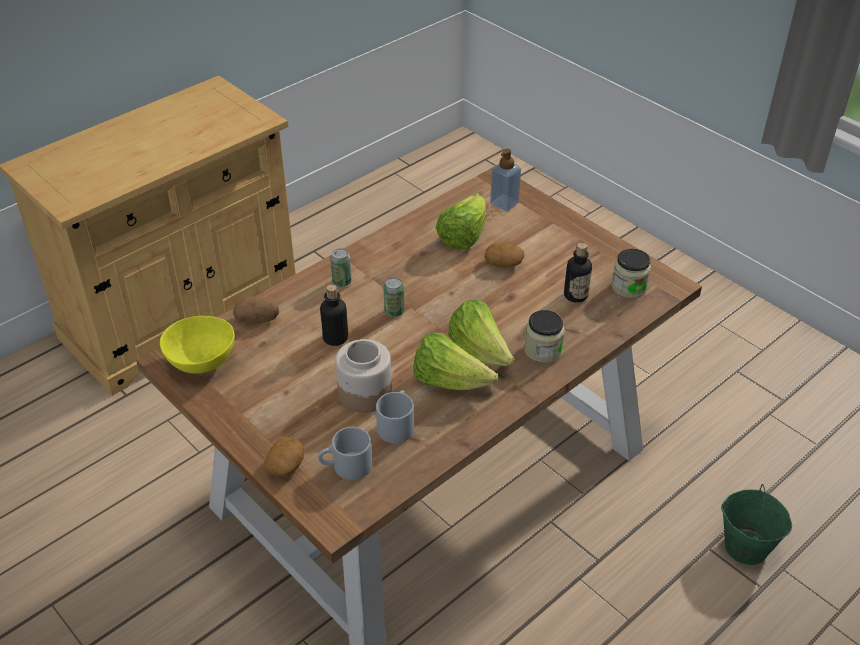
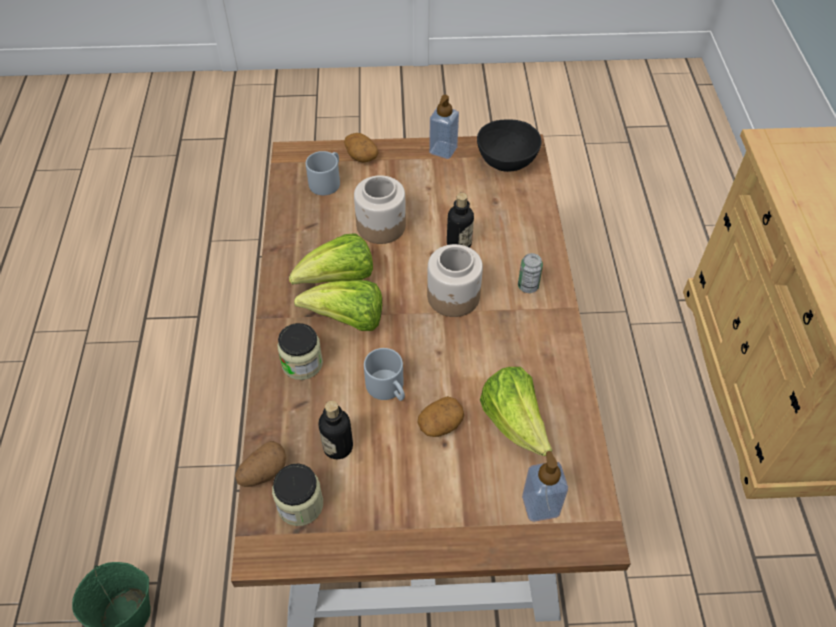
camera: 130 degrees right, 10 degrees up
(203, 363) = (505, 162): yellow bowl -> black bowl
(222, 412) = (443, 150): none -> soap dispenser
(258, 319) = (528, 212): potato -> potato (263, 472)
(394, 311) = (453, 297): can -> jar
(396, 424) = (333, 225): grey mug -> grey mug (389, 388)

